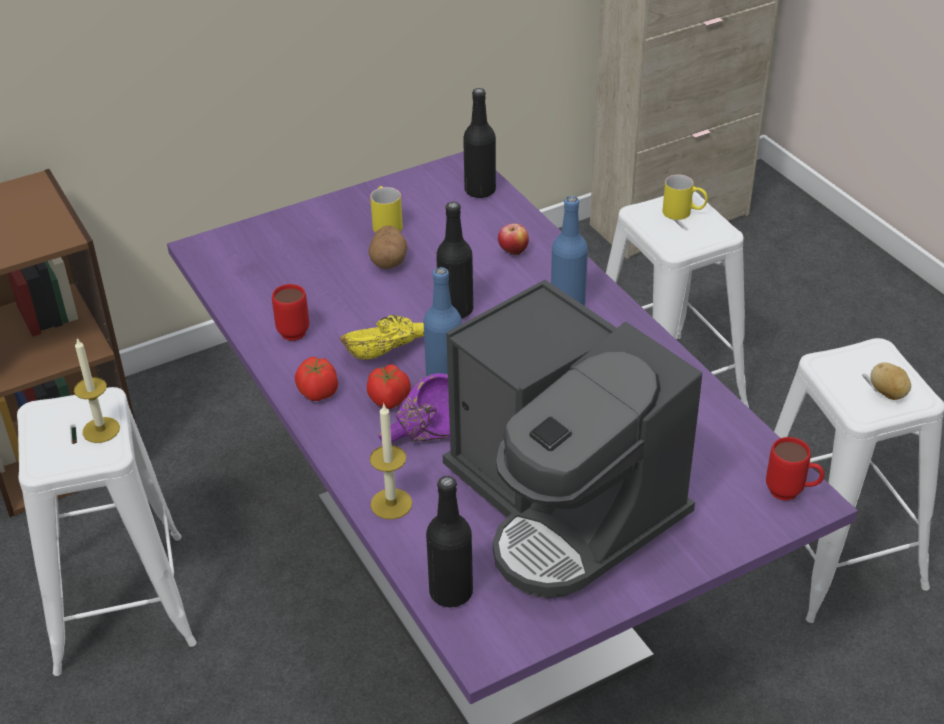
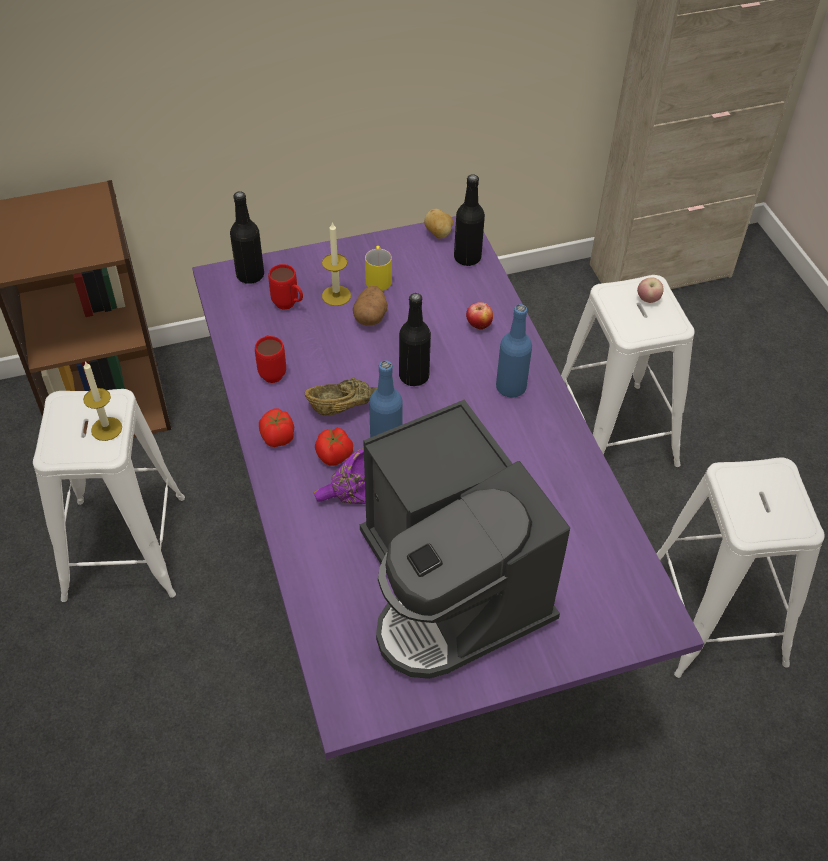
camera: 10 degrees right, 10 degrees up
(387, 349) = (346, 405): yellow bowl -> brown bowl
(391, 504) = (309, 558): candle -> candle (336, 295)
(451, 592) = (335, 653): black bottle -> black bottle (250, 275)
(684, 213) = (648, 299): yellow mug -> apple
(791, 494) = (650, 615): red mug -> red mug (289, 305)
(888, 394) = (776, 516): potato -> potato (438, 234)

